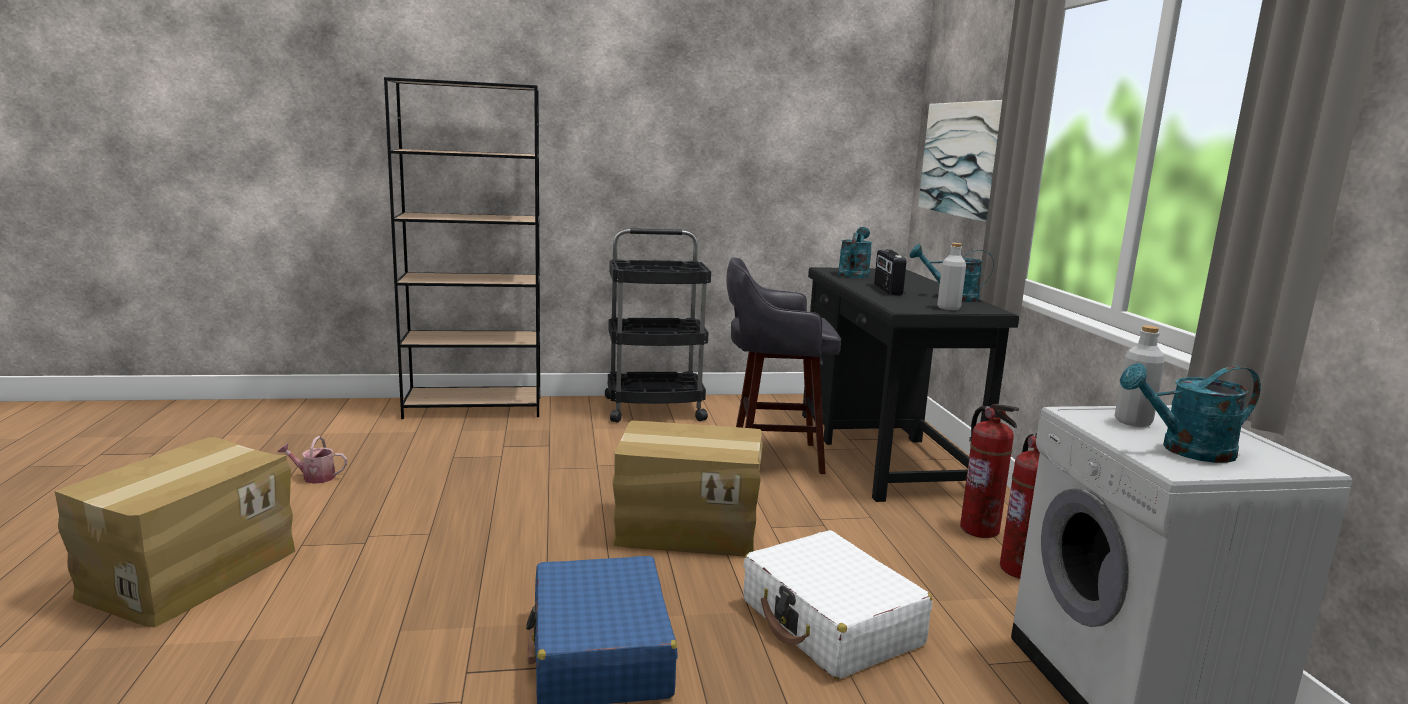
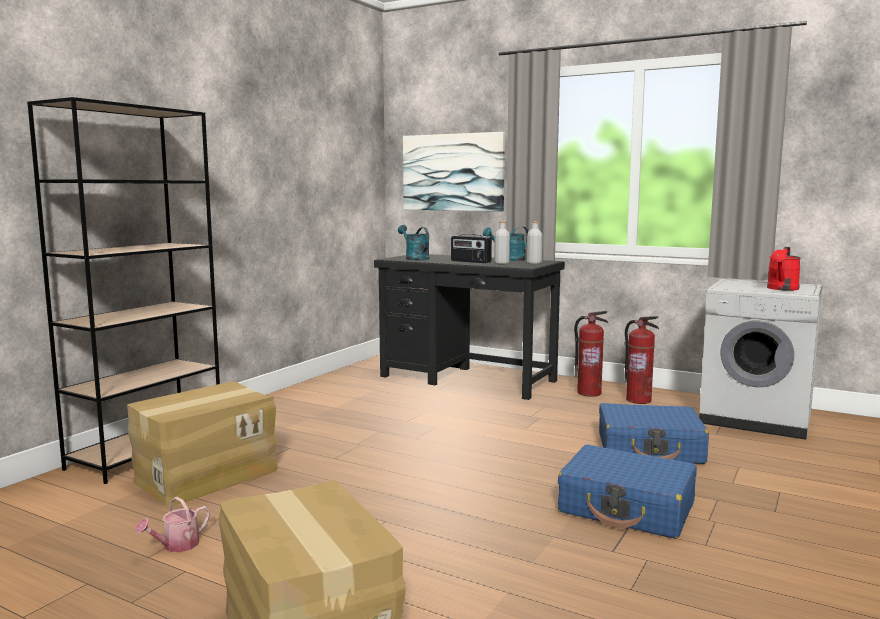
camera: 50 degrees left, 5 degrees down
(654, 409) = (287, 403): black cart -> none
(688, 527) = (496, 446): cardboard box -> cardboard box (205, 475)
(771, 457) = (429, 401): grey stool -> none
(831, 623) = (650, 449): white suitcase -> blue suitcase
(1133, 422) = (739, 286): grey bottle -> grey bottle (501, 263)
(1186, 451) = (782, 289): turquoise watering can -> red watering can

